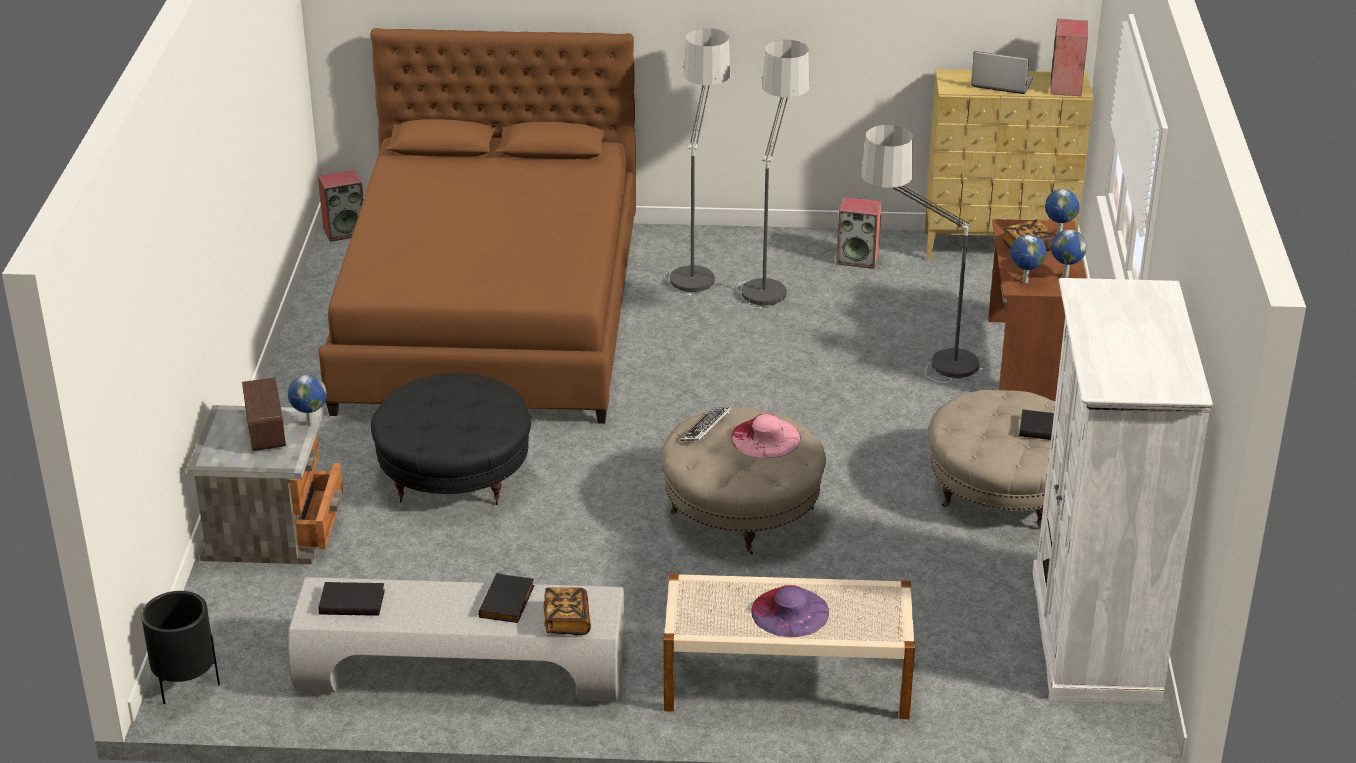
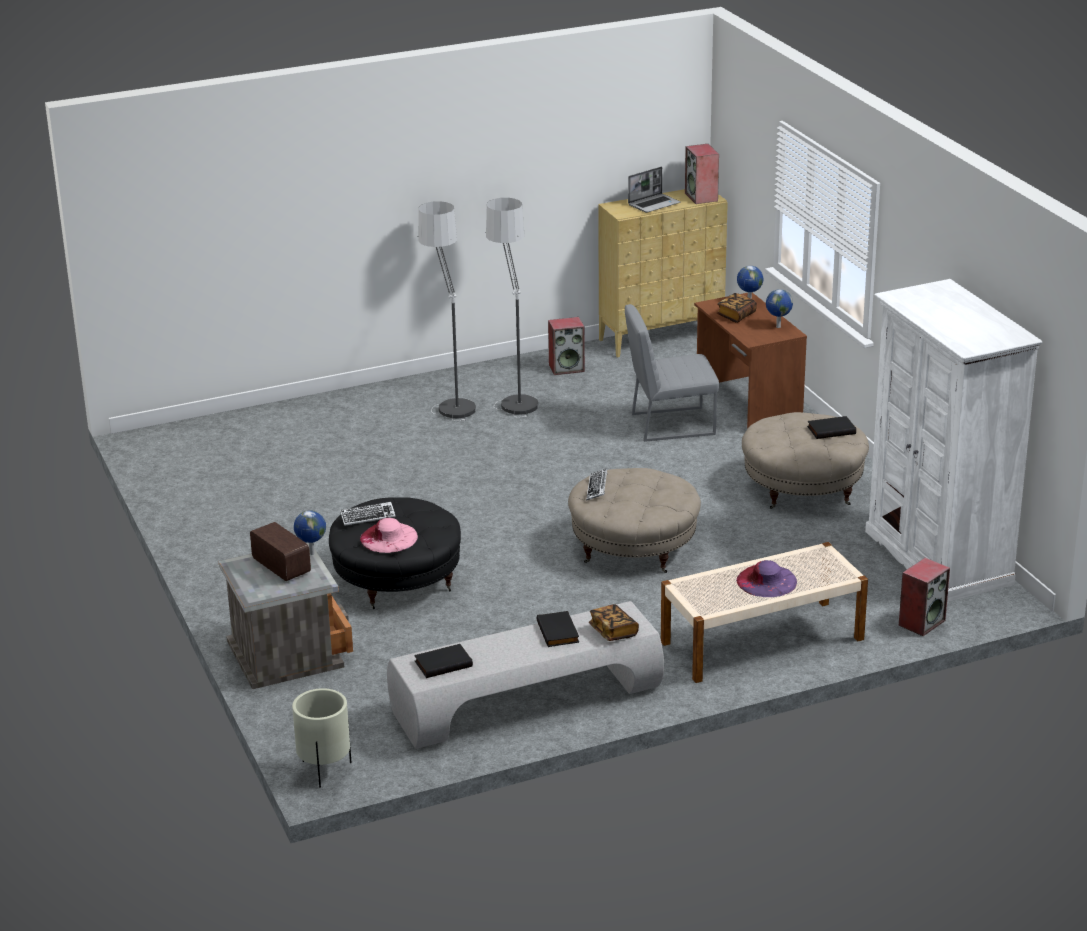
camera: 25 degrees left, 5 degrees down
(186, 684) = (324, 770): black planter -> beige planter
(345, 231) = (141, 440): speaker -> speaker (921, 622)
(430, 393) = (367, 517): none -> keyboard
(491, 314) = (321, 469): brown bed -> none
(765, 437) = (645, 483): pink hat -> pink hat (389, 538)
(916, 362) = (670, 424): floor lamp -> grey chair
(1000, 83) = (654, 204): laptop -> laptop turned 150 degrees clockwise
(1024, 281) = (754, 336): globe -> none

